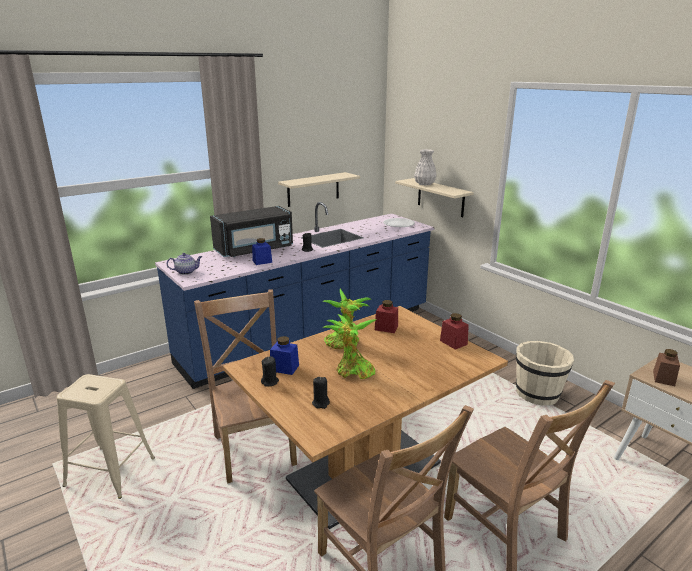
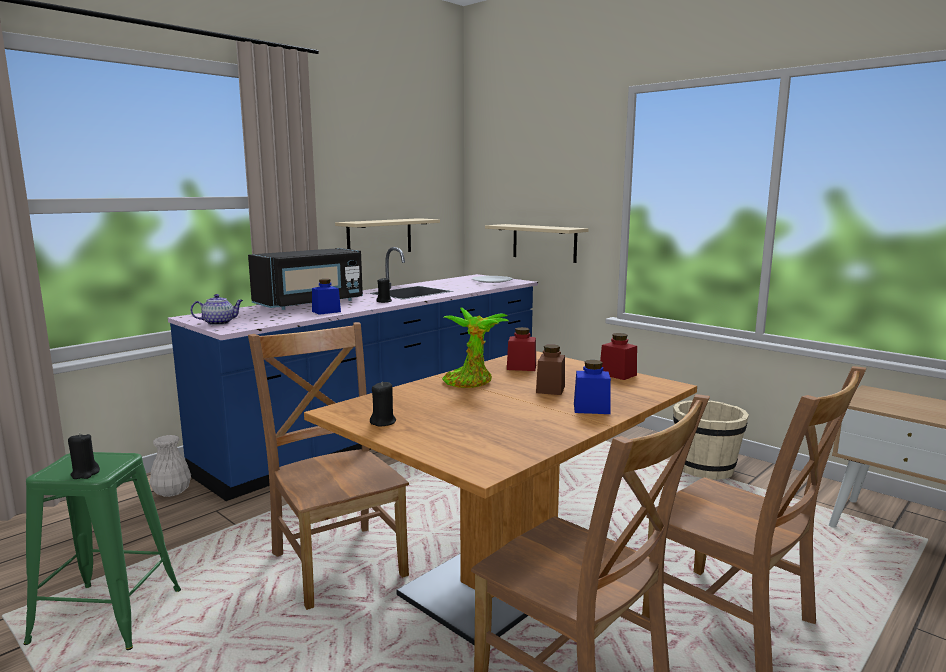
camera: 10 degrees left, 10 degrees down
(110, 472) = (107, 616): beige stool -> green stool
(284, 368) = (398, 408): blue jar -> blue jar (591, 409)
(321, 403) = (469, 437): black candle -> black candle (85, 474)
(352, 371) = (498, 406): potted plant -> none
(425, 184) = (524, 225): white vase -> white vase (172, 492)
(663, 378) = (880, 404): brown jar -> brown jar (550, 389)

